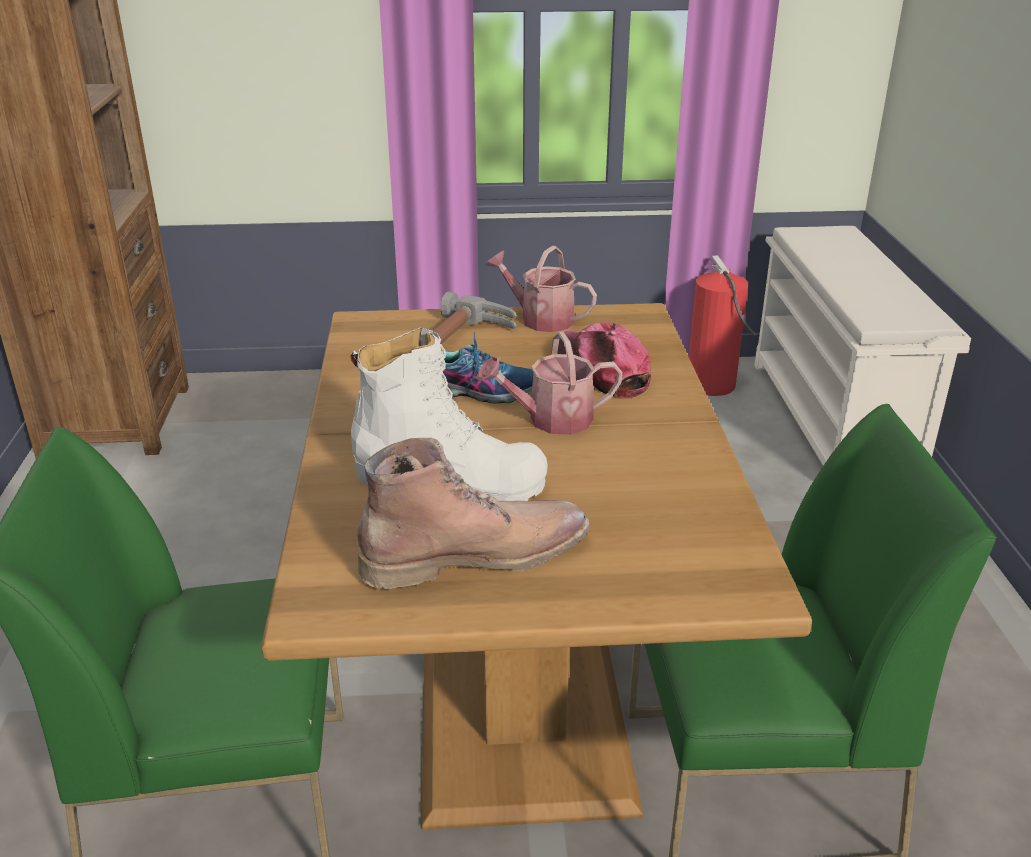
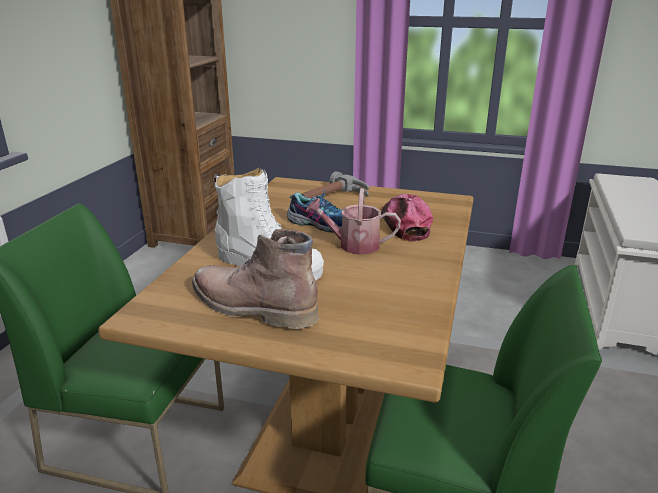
camera: 20 degrees right, 5 degrees down
(476, 554) = (250, 306): brown boot -> brown boot turned 150 degrees counterclockwise
(540, 319) = (388, 194): watering can -> none
(711, 385) = (539, 270): fire extinguisher -> none

